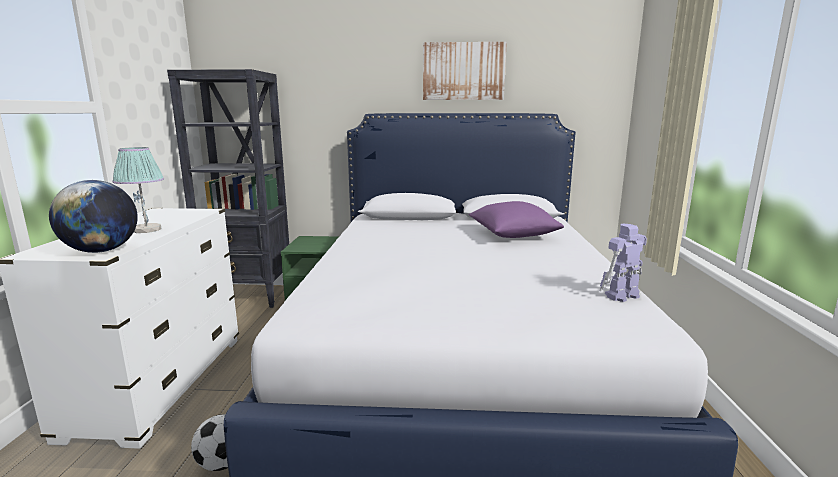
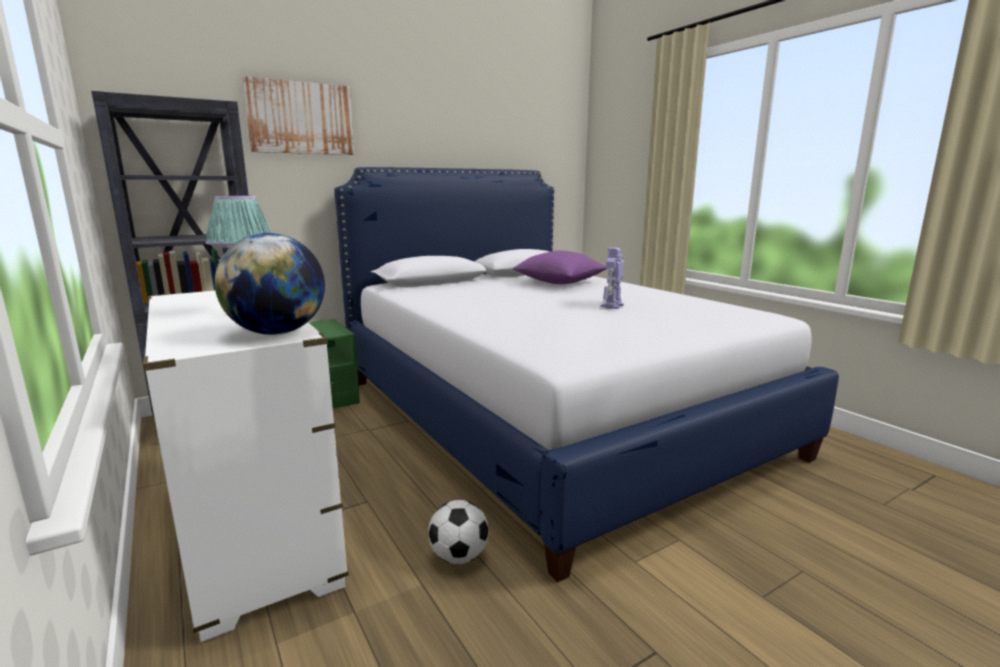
camera: 35 degrees left, 0 degrees up
(463, 71) = (450, 124): picture -> picture (301, 118)
(621, 296) = (718, 304): toy robot -> toy robot (612, 306)

